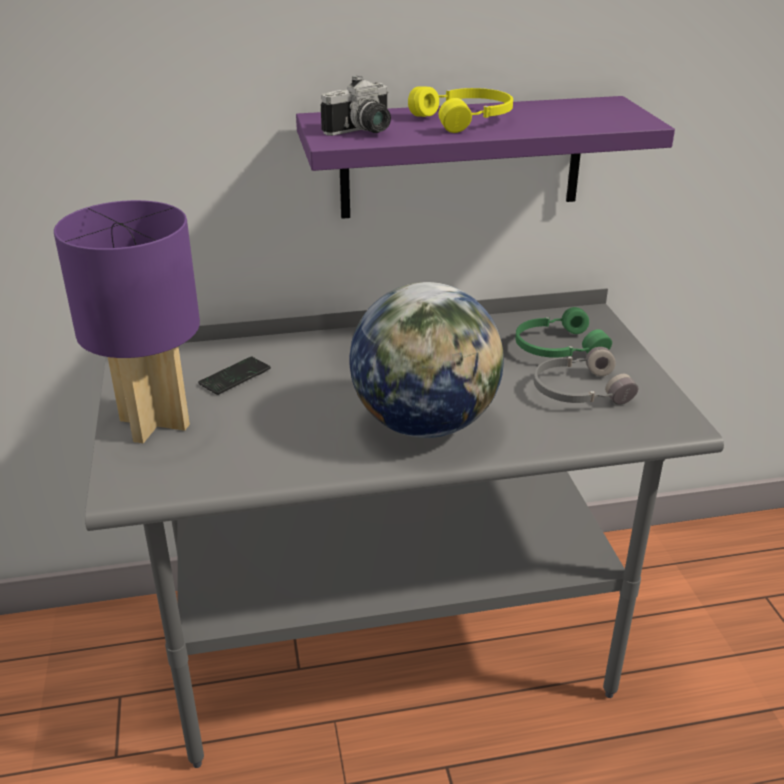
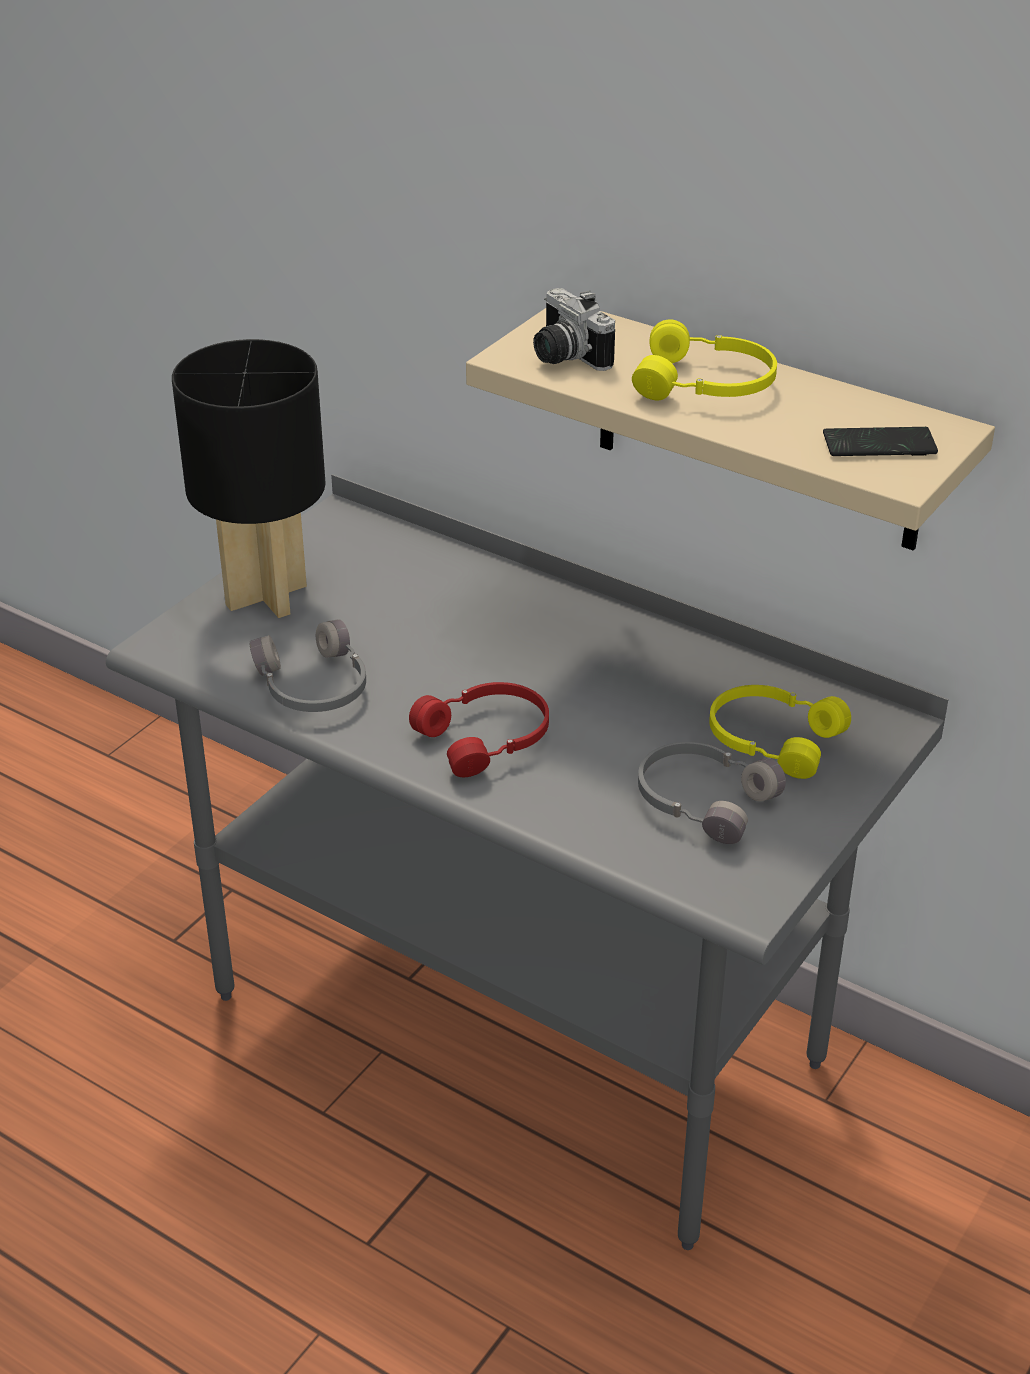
camera: 45 degrees right, 5 degrees up
(156, 422) = (268, 596): purple table lamp -> black table lamp
(235, 377) = (396, 587): phone -> phone (879, 445)
(273, 455) = (312, 686): none -> grey headphones
(363, 131) = (564, 356): camera -> camera turned 45 degrees clockwise
(425, 424) = (487, 739): globe -> red headphones
(462, 157) = (758, 428): purple shelf -> beige shelf
(557, 347) = (772, 739): green headphones -> yellow headphones

